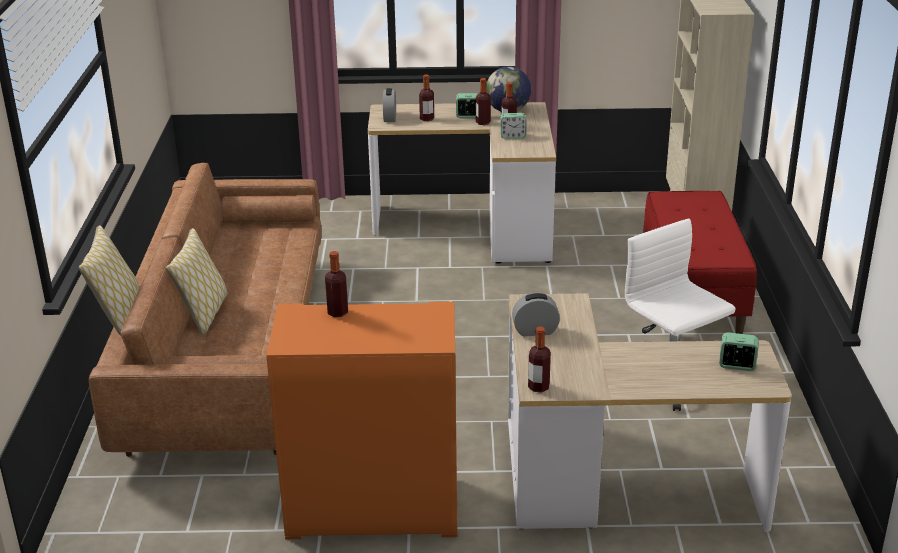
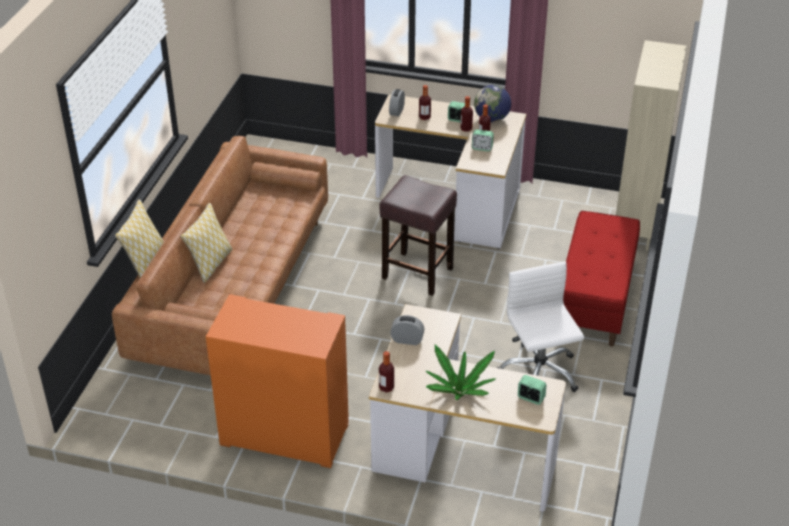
camera: 15 degrees right, 10 degrees up
(337, 312) = (264, 309): bottle -> none
(461, 301) = (416, 273): none -> brown stool
(639, 373) = (459, 390): none -> potted plant

